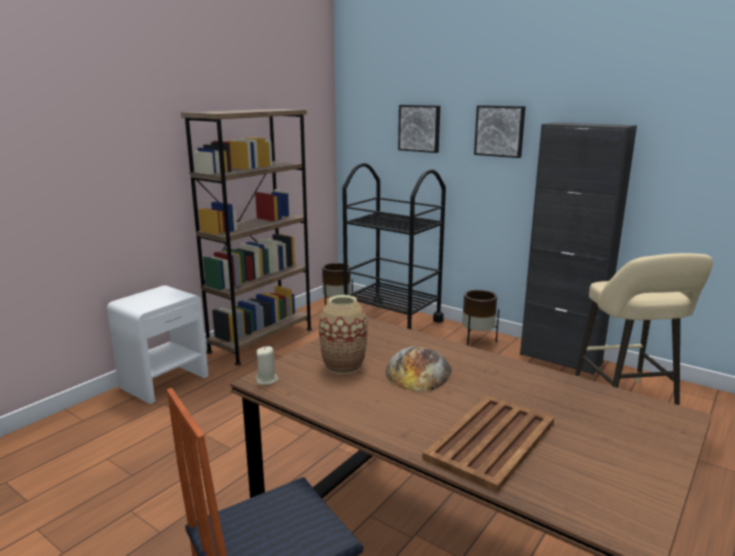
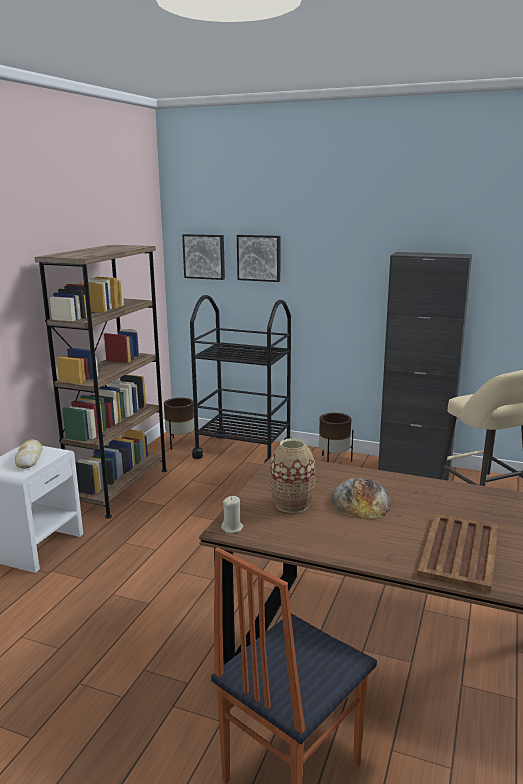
camera: 15 degrees left, 0 degrees up
(157, 298) = (29, 458): none -> bread
(500, 131) = (342, 260): picture -> picture (204, 256)

